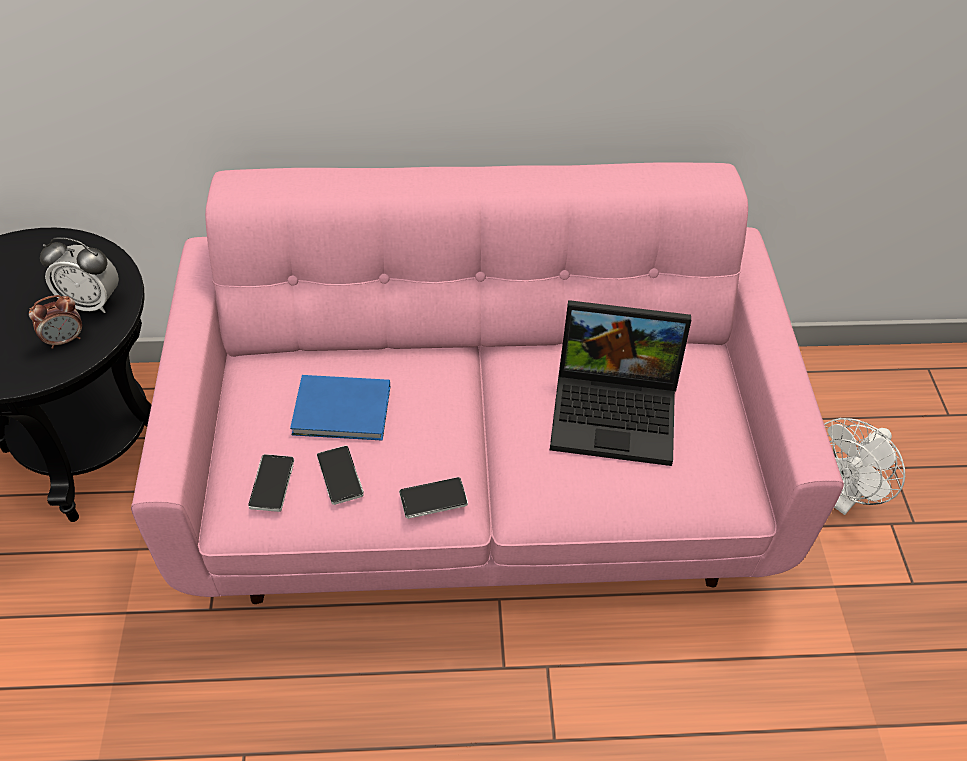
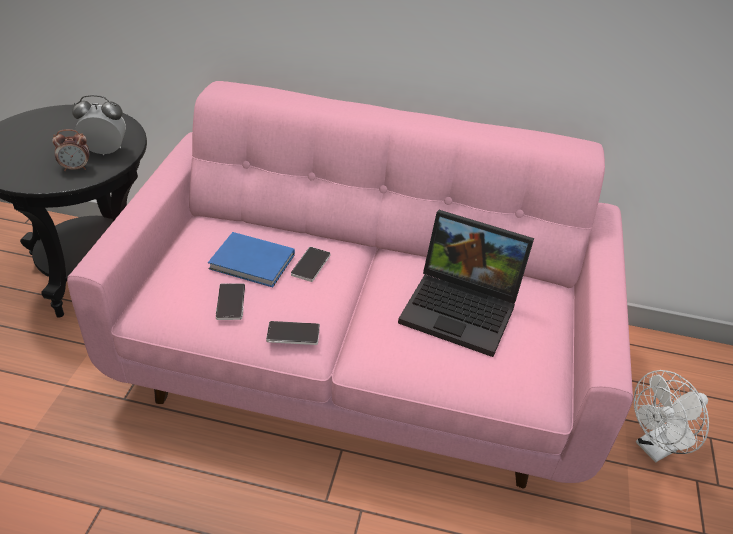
camera: 15 degrees right, 10 degrees down
(92, 302) = (105, 151): alarm clock -> alarm clock turned 150 degrees clockwise
(272, 484) = (179, 296): phone -> phone (311, 265)

